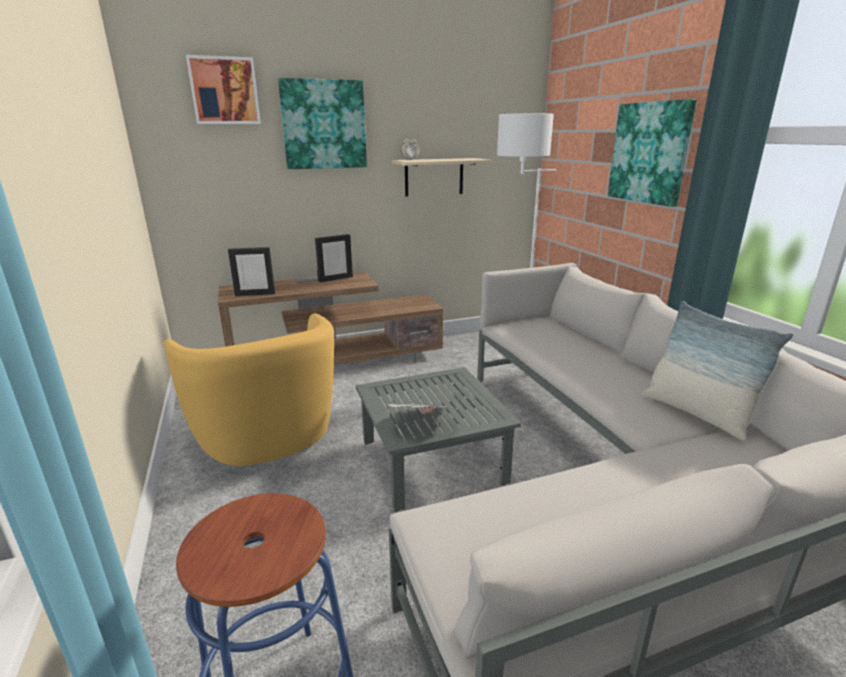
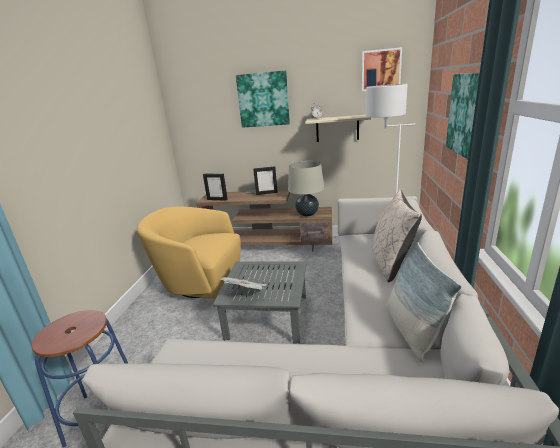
camera: 30 degrees right, 0 degrees up
(224, 91) = (209, 85): picture -> picture (380, 70)
(268, 439) = (199, 282): yellow armchair -> yellow armchair turned 105 degrees clockwise
(402, 307) = (307, 214): none -> beige table lamp
(588, 348) = (391, 263): none -> beige pillow

